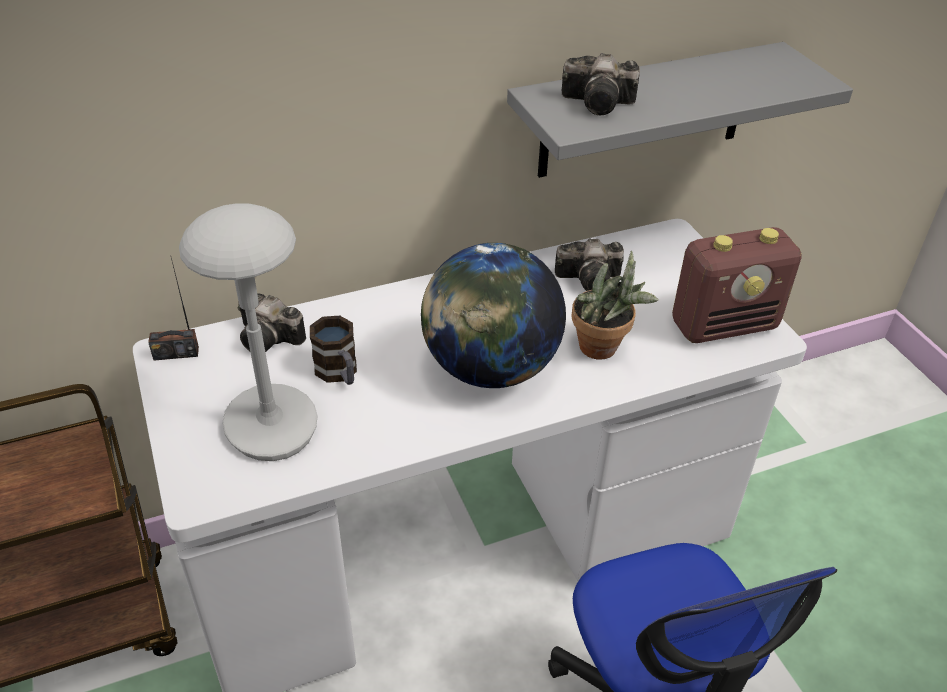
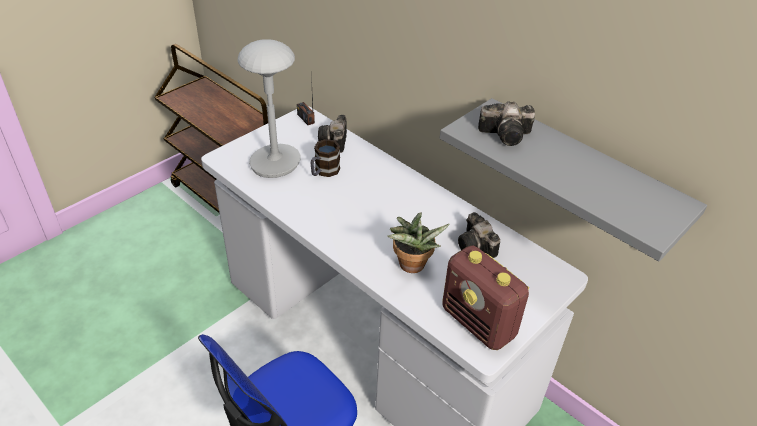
camera: 65 degrees right, 0 degrees up
(490, 369) = (362, 224): globe -> none
(601, 103) = (508, 135): camera -> camera turned 75 degrees counterclockwise

